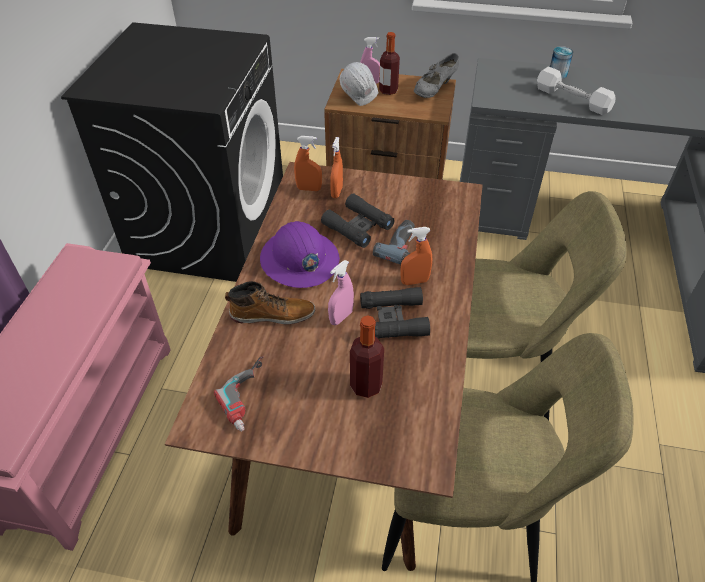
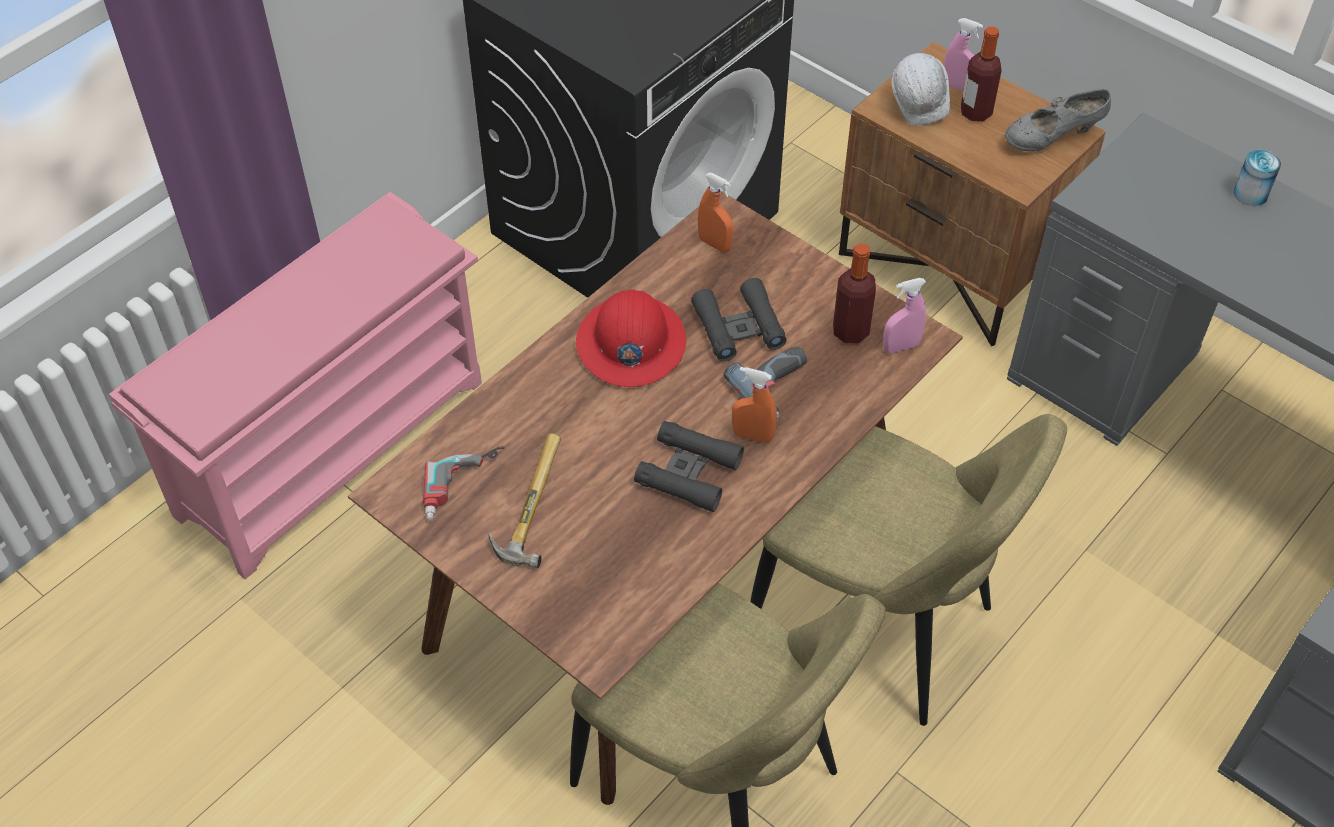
camera: 30 degrees right, 5 degrees up
(272, 314) = (551, 401): boot -> none
(299, 260) = (630, 343): purple hard hat -> red hard hat
(302, 387) = (526, 503): none -> hammer
(337, 192) = (748, 264): orange spray bottle -> none
(341, 317) = (628, 441): pink spray bottle -> pink spray bottle (901, 347)
(366, 385) = (596, 536): bottle -> bottle (850, 331)
(572, 99) = (1229, 251): white dumbbell -> none

